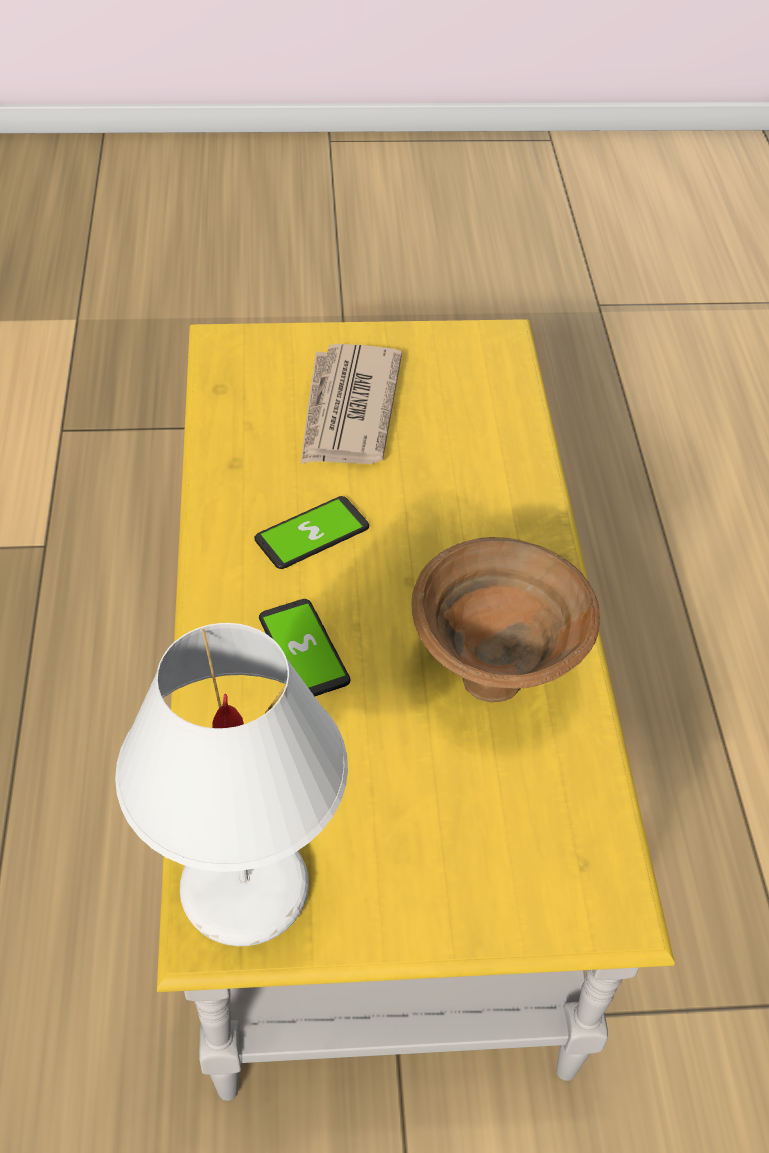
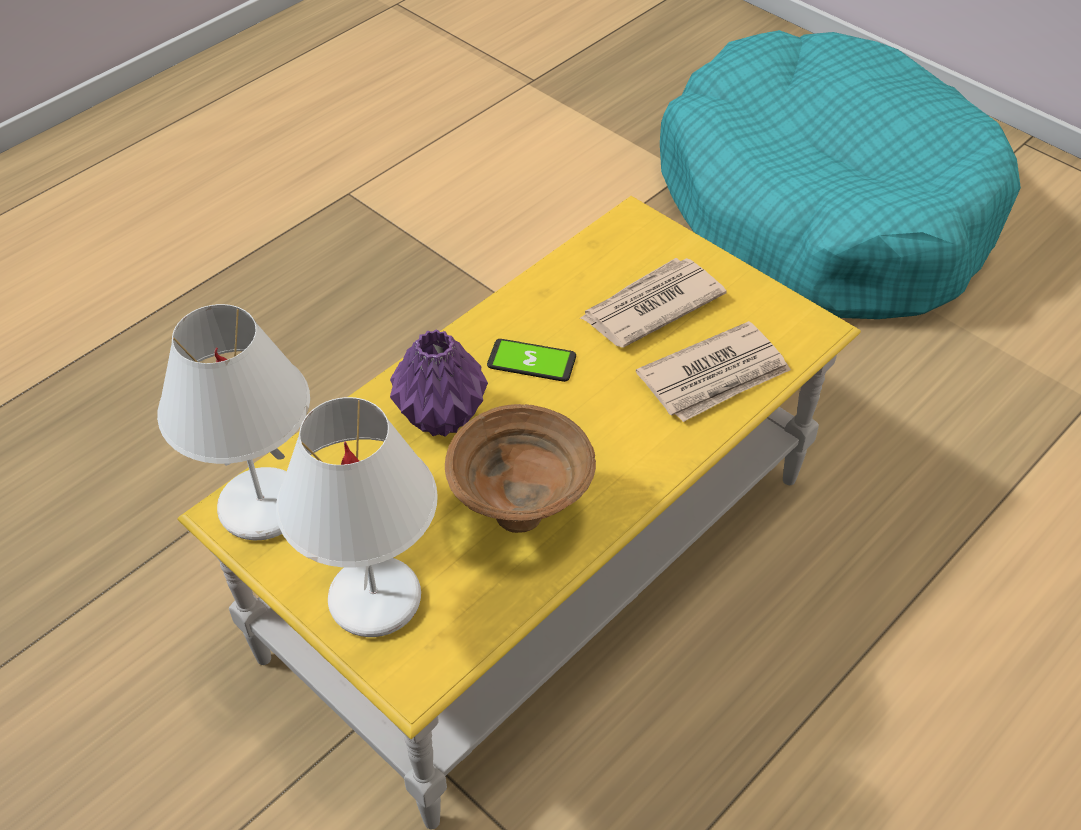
camera: 50 degrees right, 0 degrees up
(237, 281) = (823, 209): none -> turquoise dog bed
(304, 650) = (443, 419): phone -> purple vase
(476, 870) = (374, 598): none -> white table lamp
(481, 432) = (715, 376): none -> newspaper

